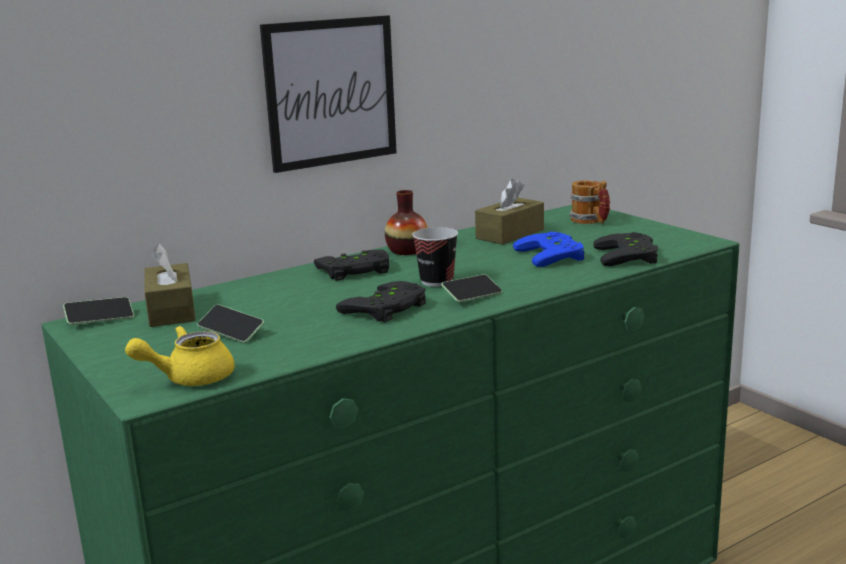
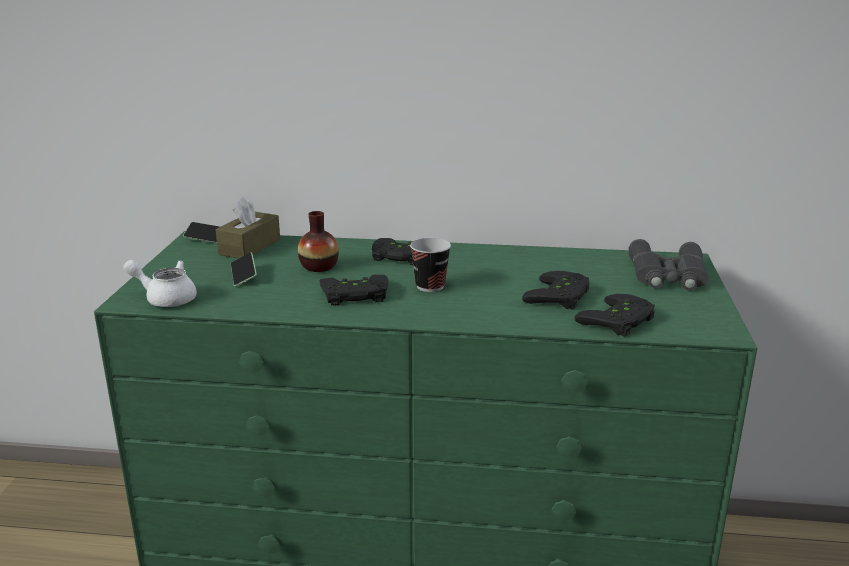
camera: 40 degrees right, 5 degrees up
(189, 378) = (166, 298): yellow teapot -> white teapot
(331, 92) = (429, 101): picture -> none
(407, 250) = (468, 252): vase -> vase (319, 266)
(472, 297) = (424, 308): phone -> none
(510, 234) = (573, 264): brown tissue box -> none
(554, 255) = (562, 296): blue game controller -> black game controller
(591, 221) = (667, 275): mug -> grey binoculars

